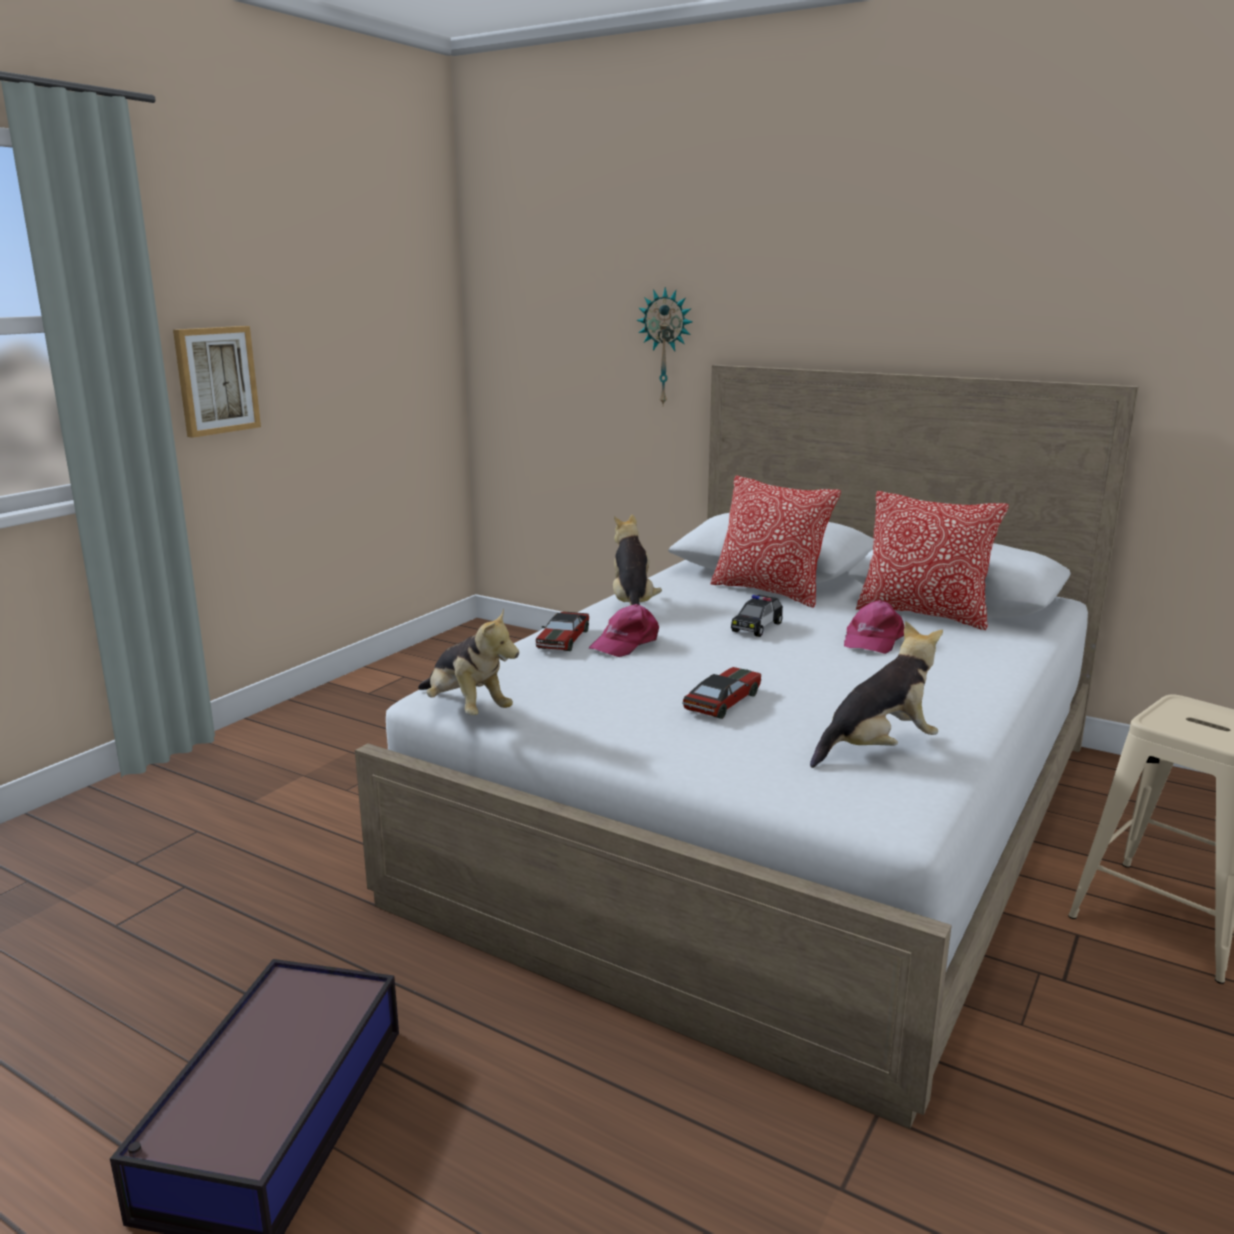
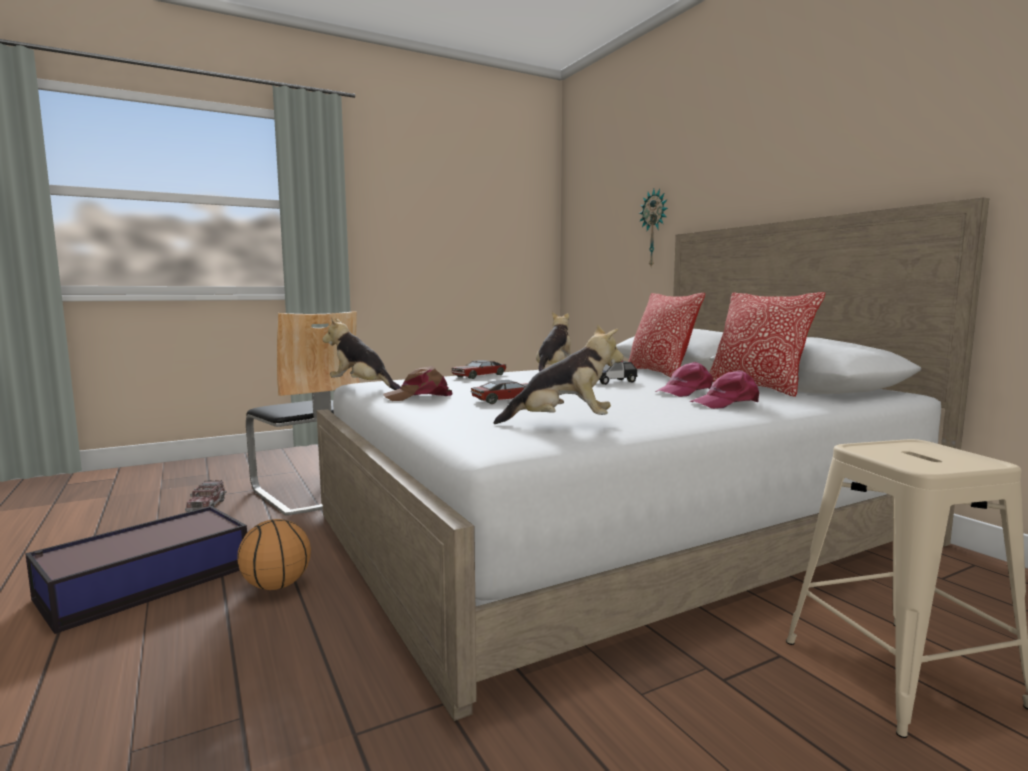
camera: 30 degrees right, 10 degrees down
(142, 948) = (206, 505): none -> toy truck
(216, 380) = (384, 244): picture -> none
(289, 868) = (310, 492): none -> chair
(466, 710) = (362, 387): plush toy -> plush toy turned 135 degrees clockwise
(483, 1047) = (276, 586): none -> basketball
(599, 720) = (419, 397): none -> brown cap
(626, 643) = (512, 379): pink cap -> pink cap (726, 403)

